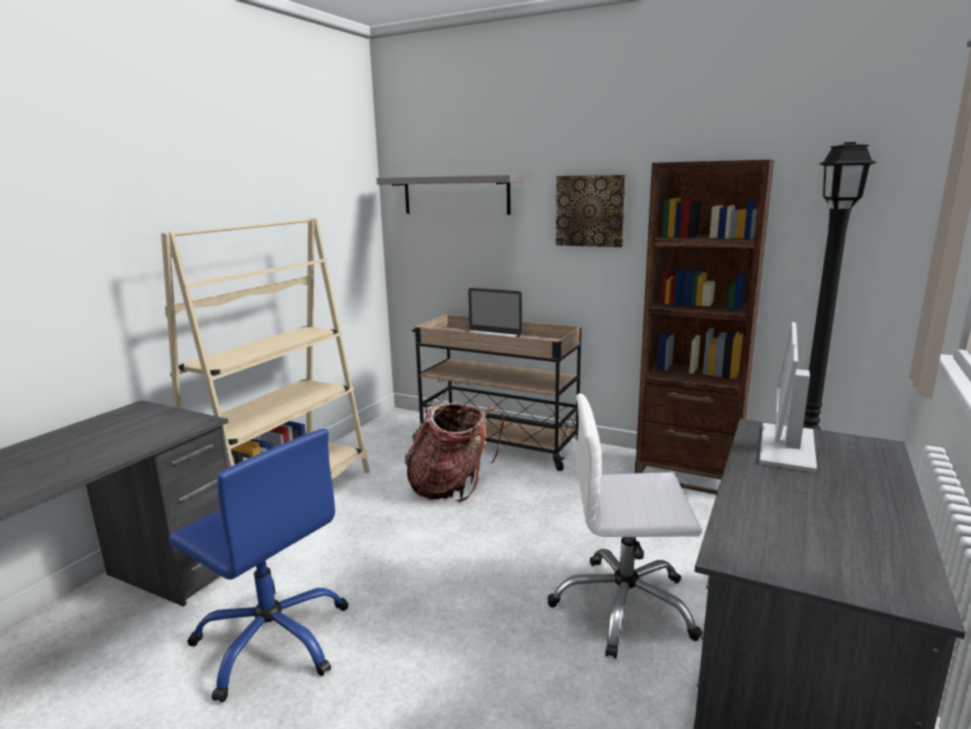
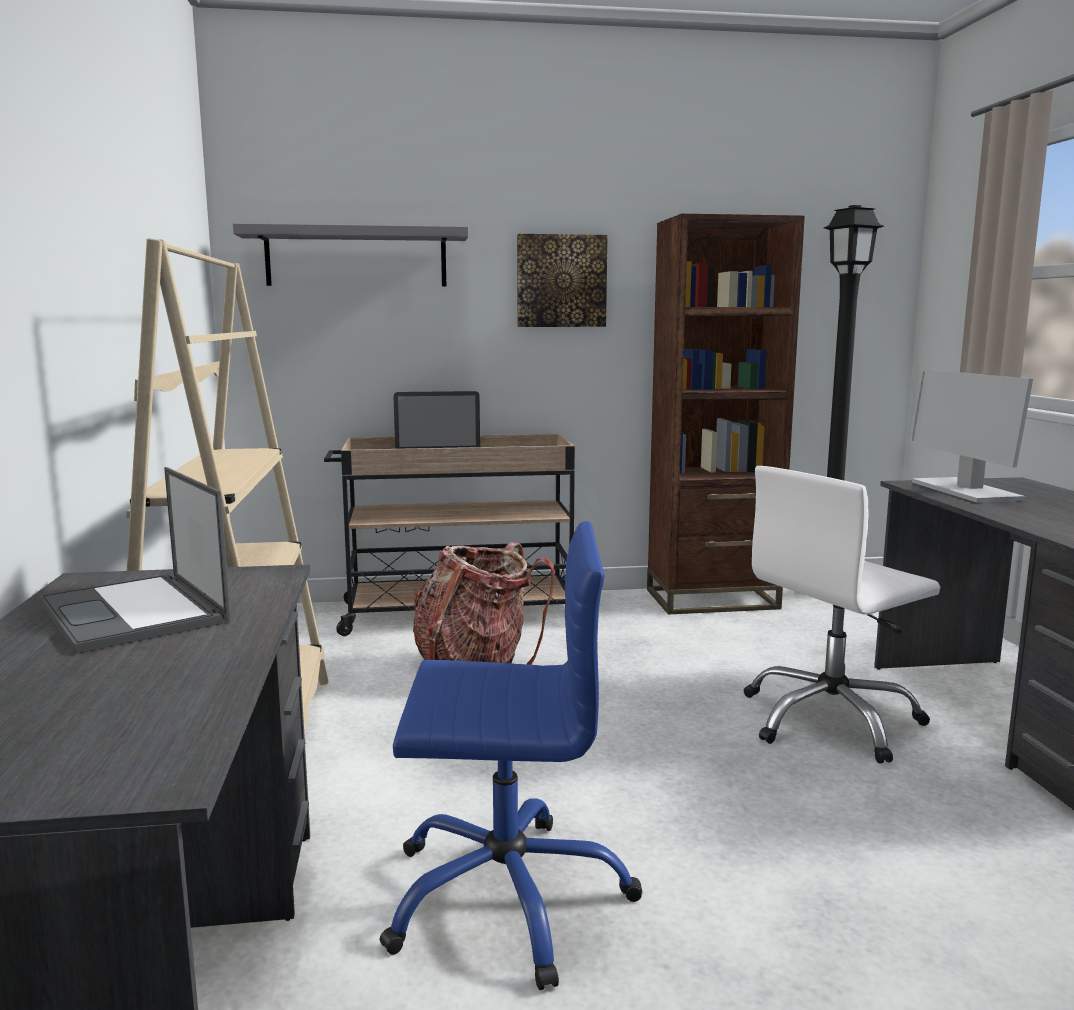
camera: 35 degrees left, 5 degrees down
(106, 435) = (135, 613): none -> laptop

